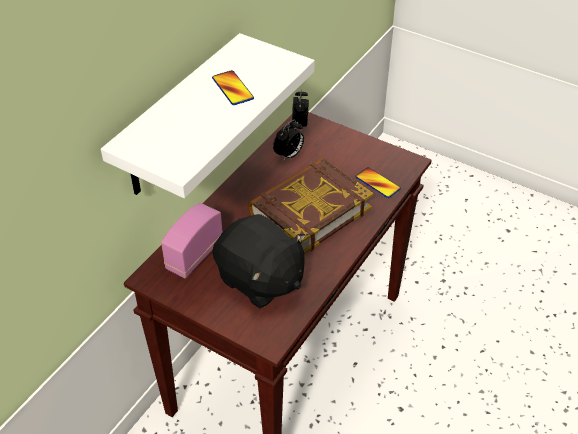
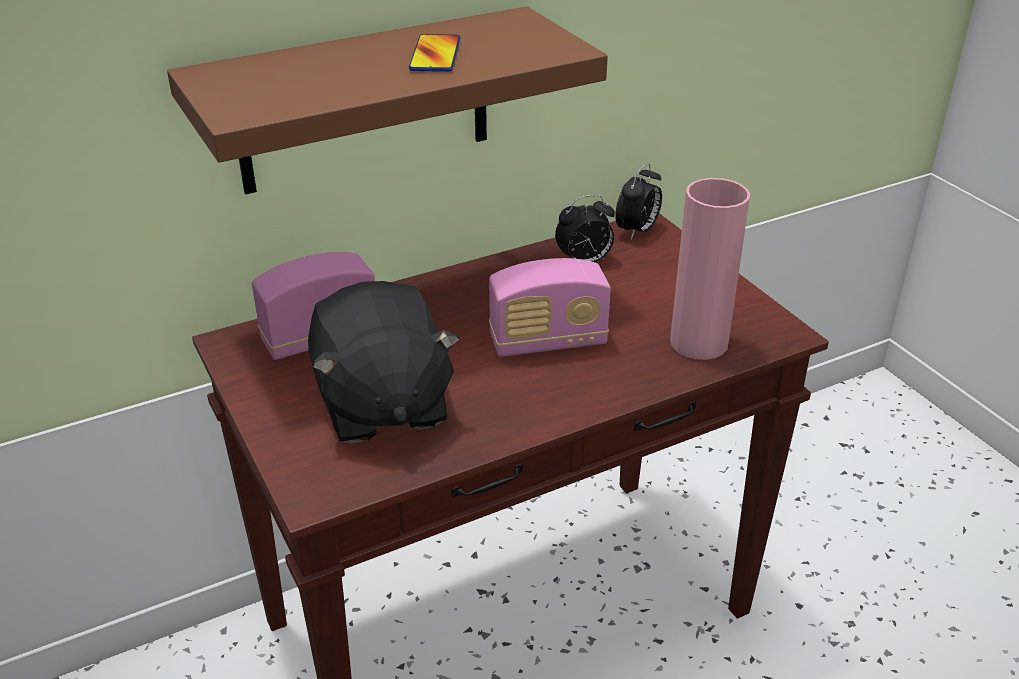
camera: 30 degrees right, 10 degrees down
(179, 118) = (364, 102): white shelf -> brown shelf
(309, 211) = (548, 342): book -> radio
(377, 183) = (698, 343): phone -> pink vase

